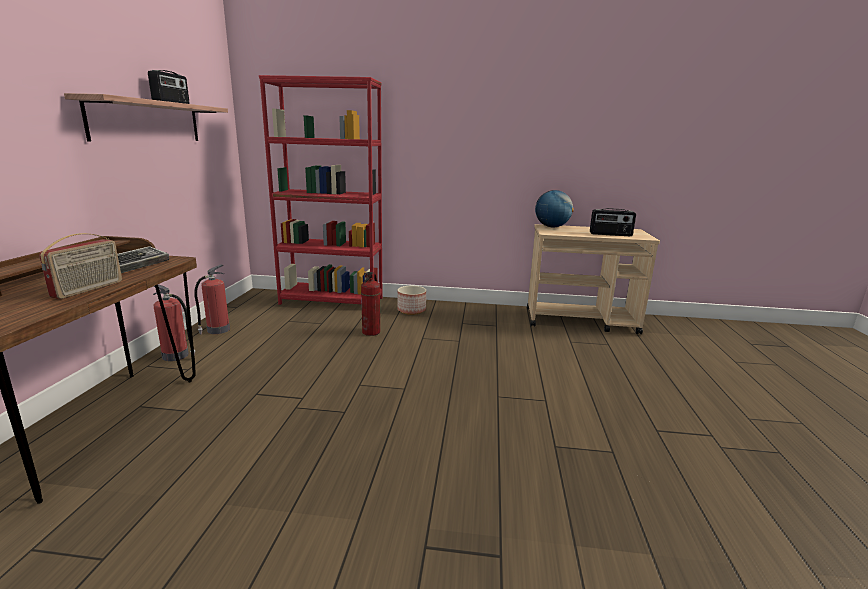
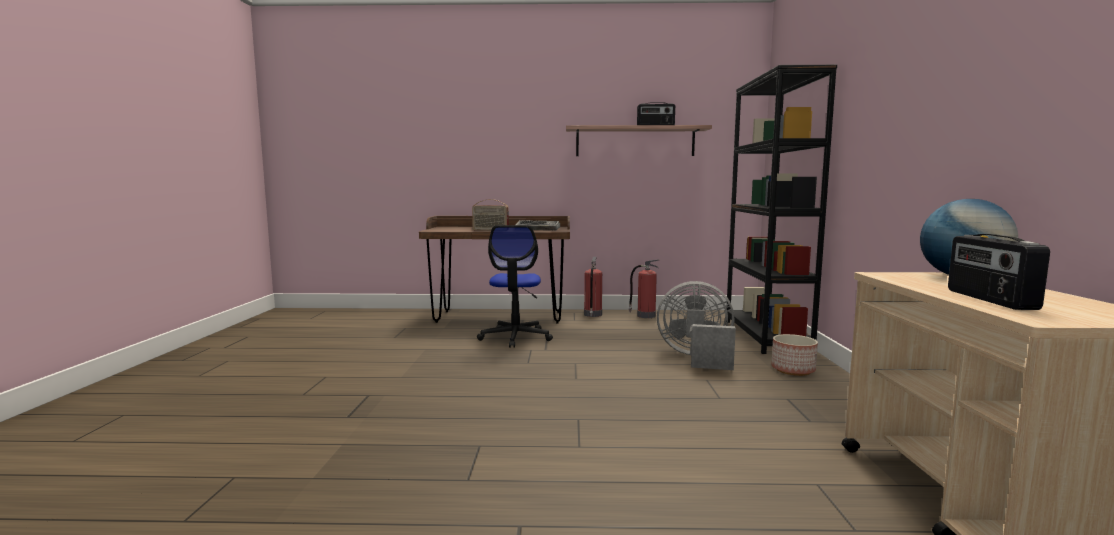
camera: 85 degrees right, 10 degrees down
(232, 416) = (515, 337): none -> office chair
(332, 301) = (766, 336): red bookcase -> black bookcase
(371, 332) = (696, 358): fire extinguisher -> grey fan

